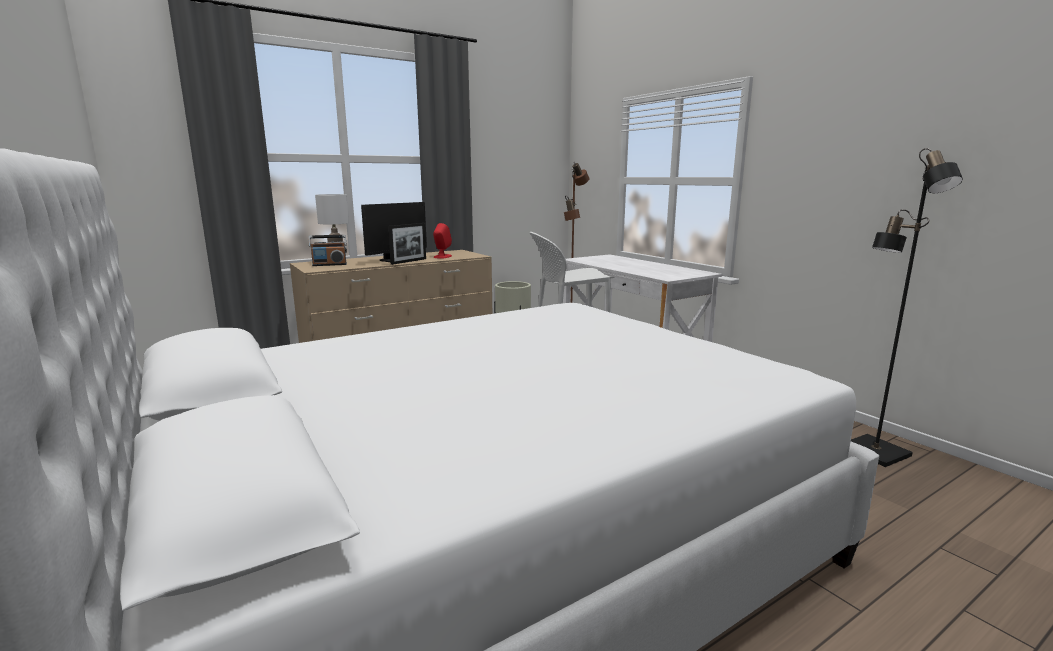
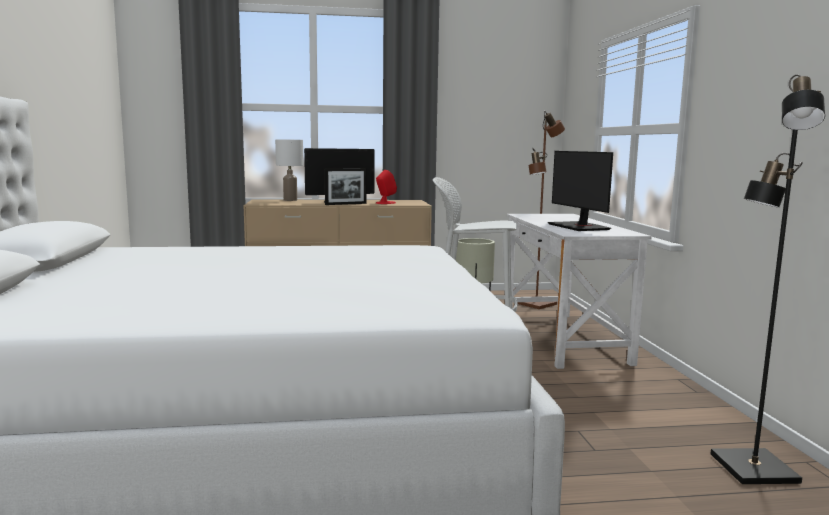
camera: 25 degrees right, 5 degrees down
(329, 265) = (276, 202): radio -> none
(653, 269) = (579, 227): none -> monitor

